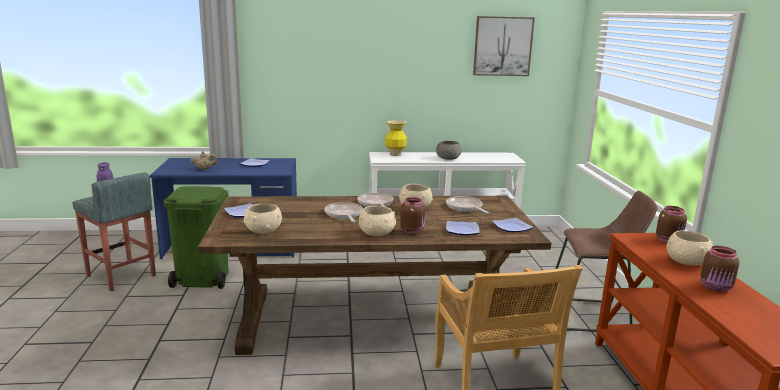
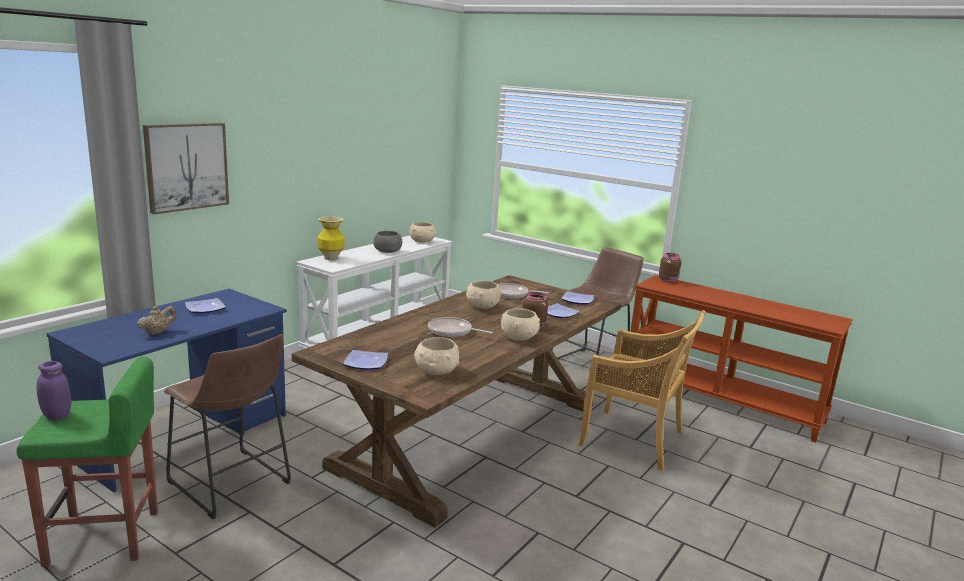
camera: 50 degrees left, 0 degrees up
(121, 276) = (105, 538): grey stool -> green stool
(202, 279) = (232, 485): green trash can -> brown stool
(376, 204) = (447, 313): frying pan -> none
(502, 46) = (406, 121): picture -> picture (186, 166)
(687, 262) = (705, 291): beige bowl -> beige bowl (422, 241)
(716, 288) = (746, 302): brown jar -> none

